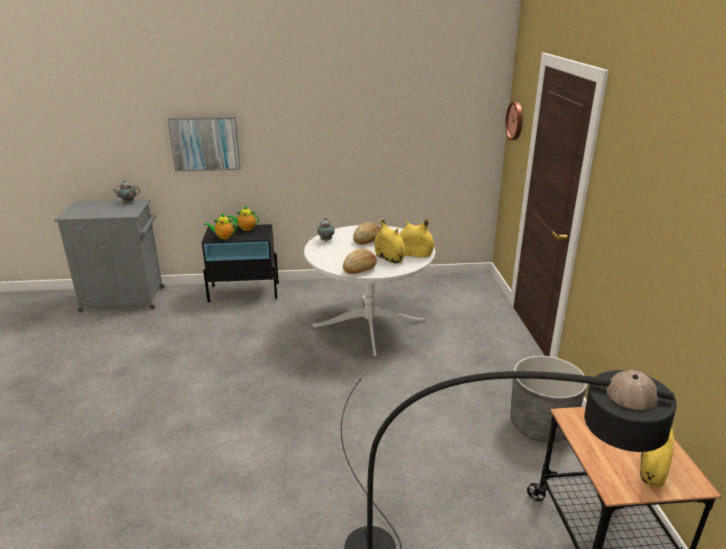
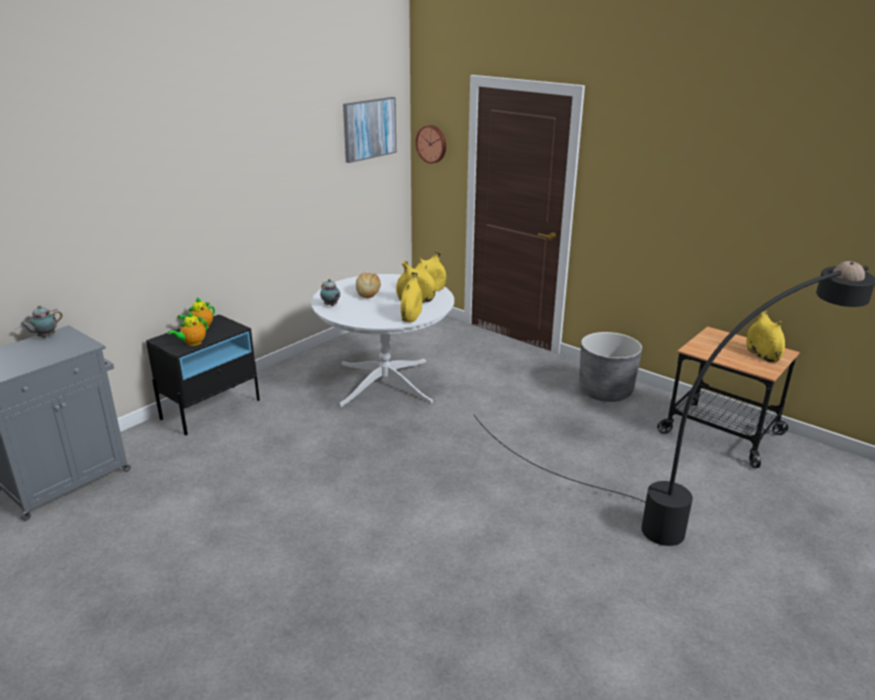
camera: 45 degrees left, 0 degrees up
(205, 143) = (132, 229): picture -> picture (369, 129)
(360, 269) = (411, 316): bread -> yellow vase

